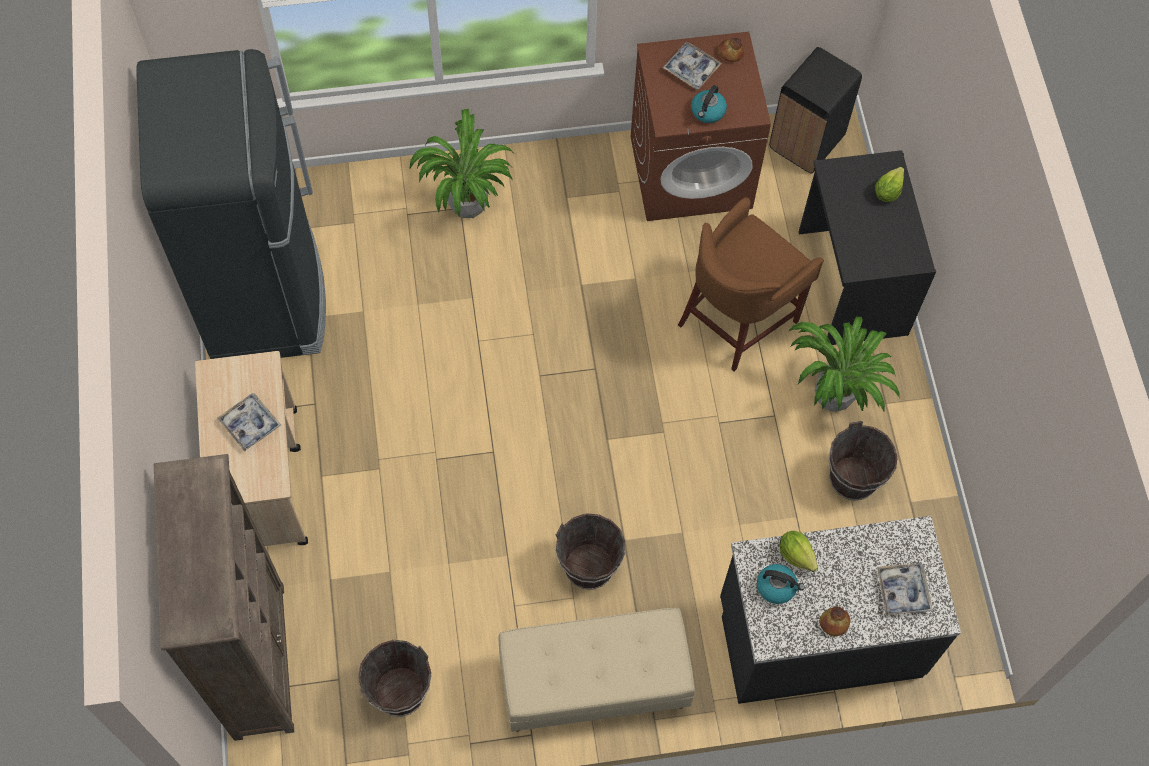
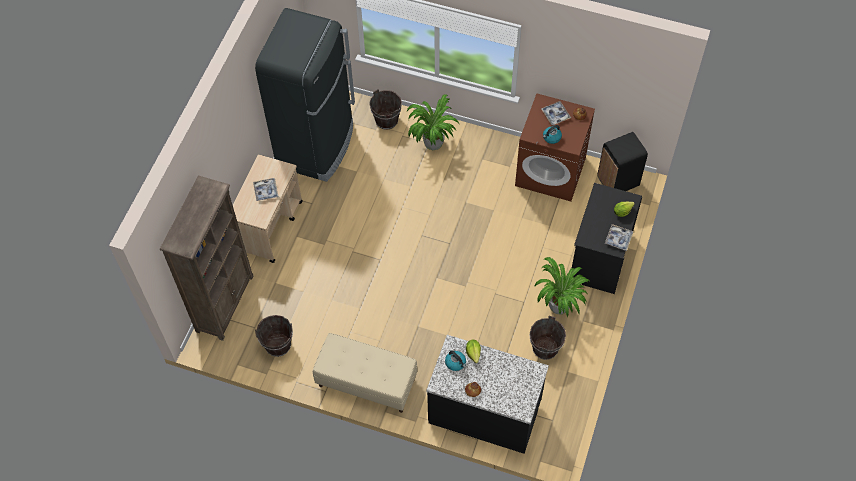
camera: 30 degrees right, 5 degrees down
(589, 566) = (395, 330): brown bucket -> brown bucket (387, 120)
(738, 320) = (532, 250): brown stool -> none
(903, 591) = (514, 392): tray -> tray (618, 239)

